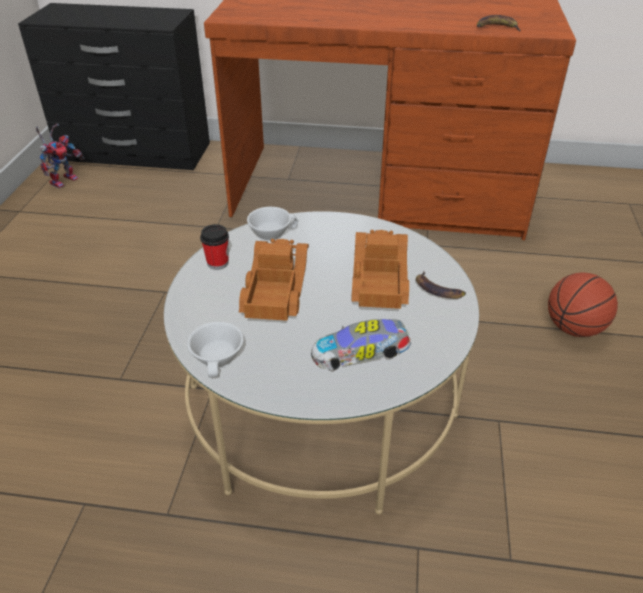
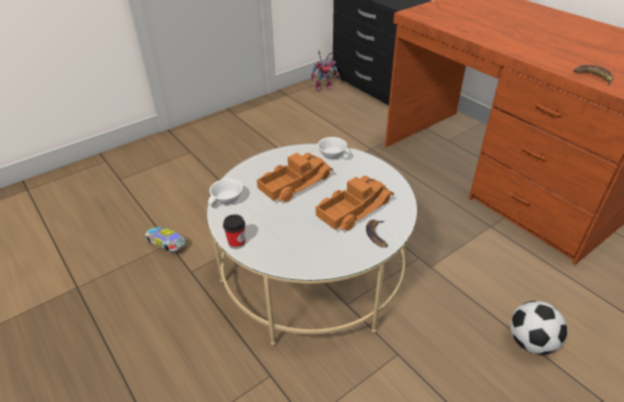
camera: 45 degrees right, 0 degrees up
(218, 263) = (287, 156): cup -> cup (237, 243)
(361, 355) = (287, 240): toy car -> toy car (167, 244)
(573, 328) = (531, 342): basketball -> football

